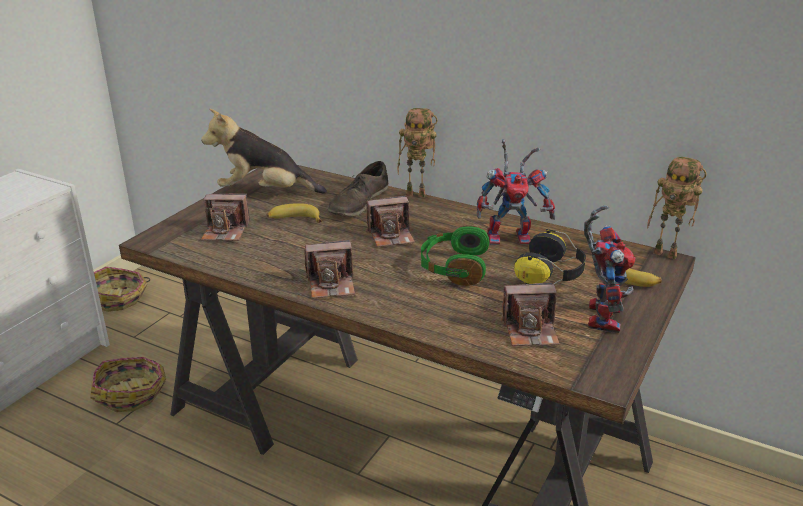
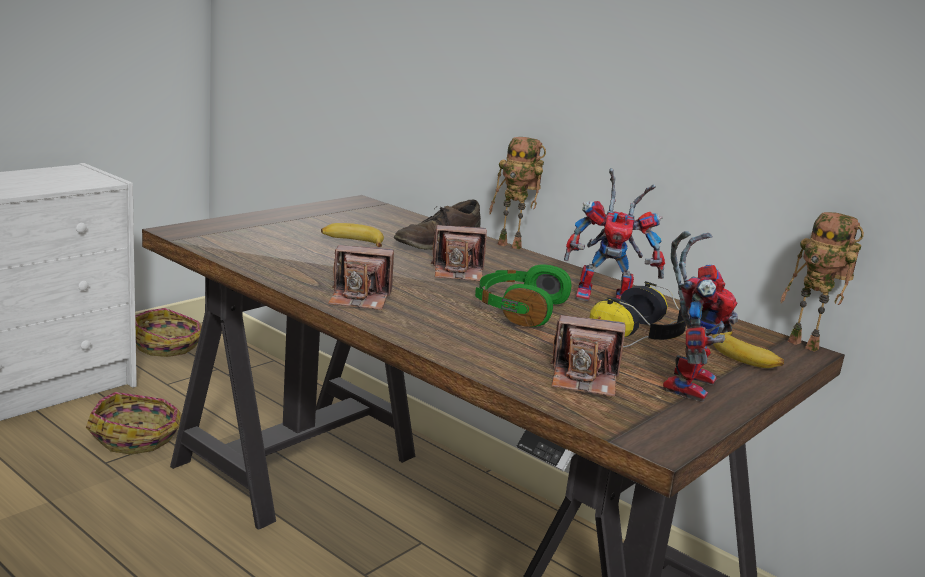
camera: 10 degrees right, 10 degrees down
(225, 231) = (267, 238): camera -> none
(265, 192) = (333, 217): plush toy -> none

